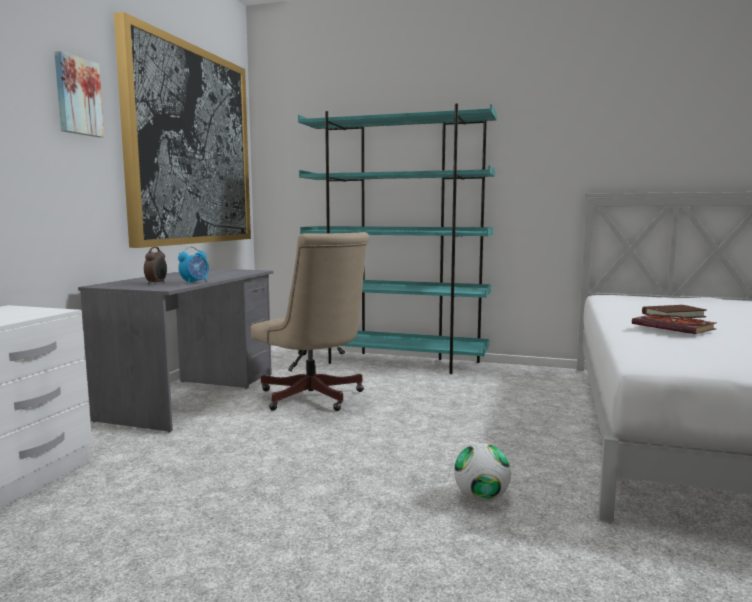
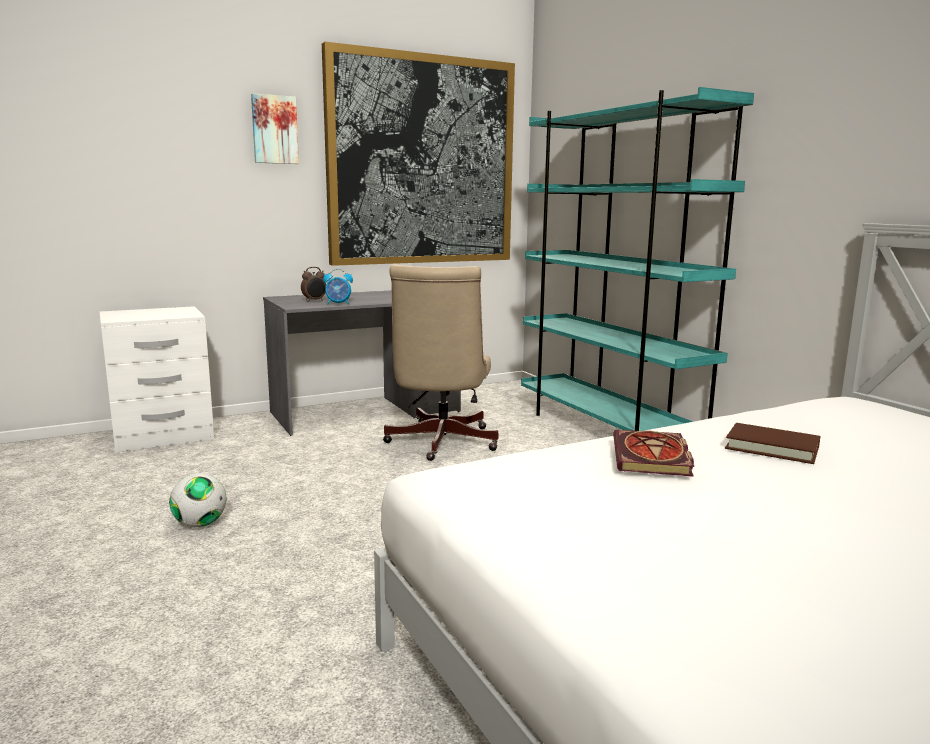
camera: 45 degrees right, 5 degrees up
(481, 498) = (343, 575): football -> football (200, 524)

